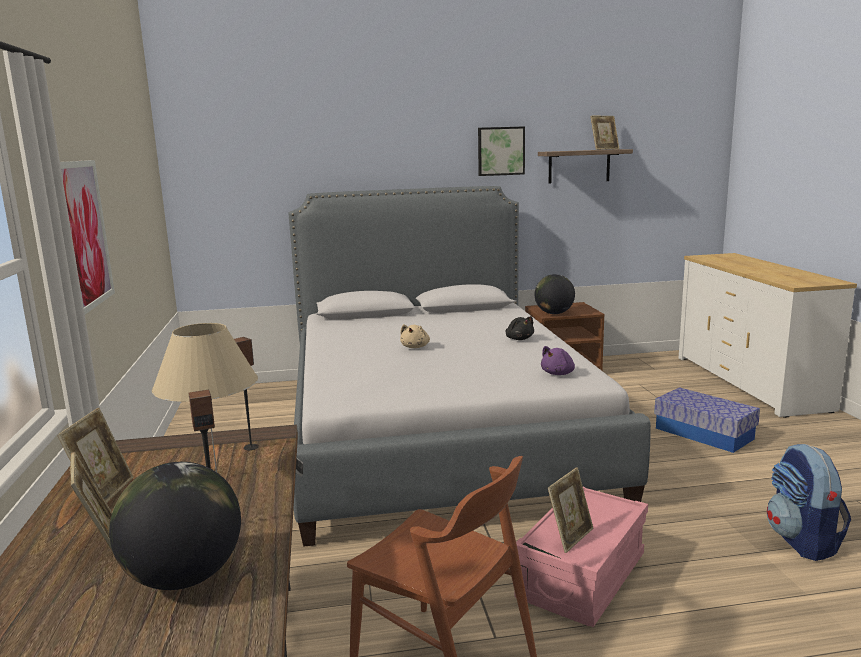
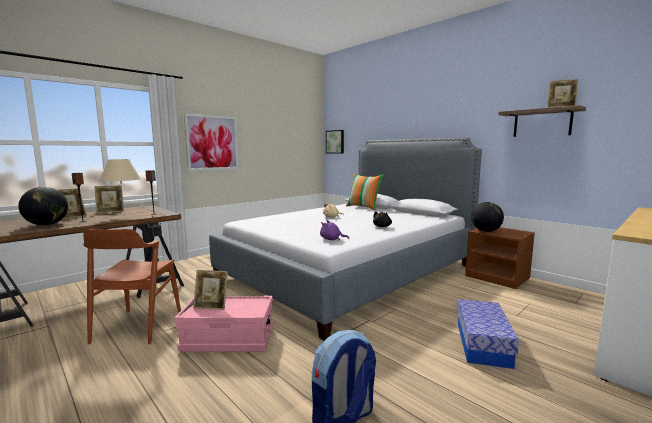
camera: 55 degrees right, 5 degrees down
(371, 319) = (363, 207): none -> pillow
(500, 151) = (478, 114): picture -> picture (335, 142)

